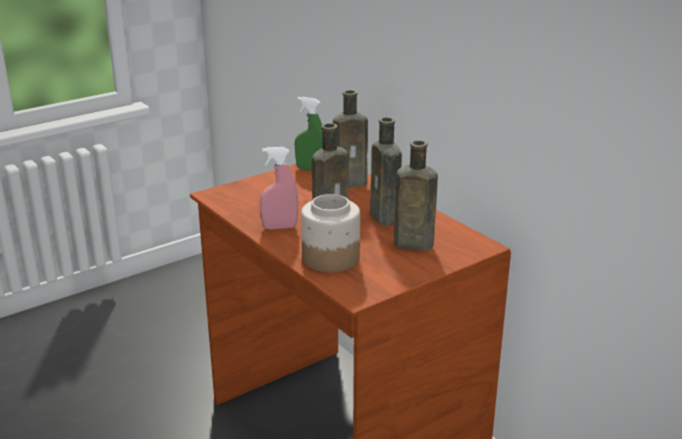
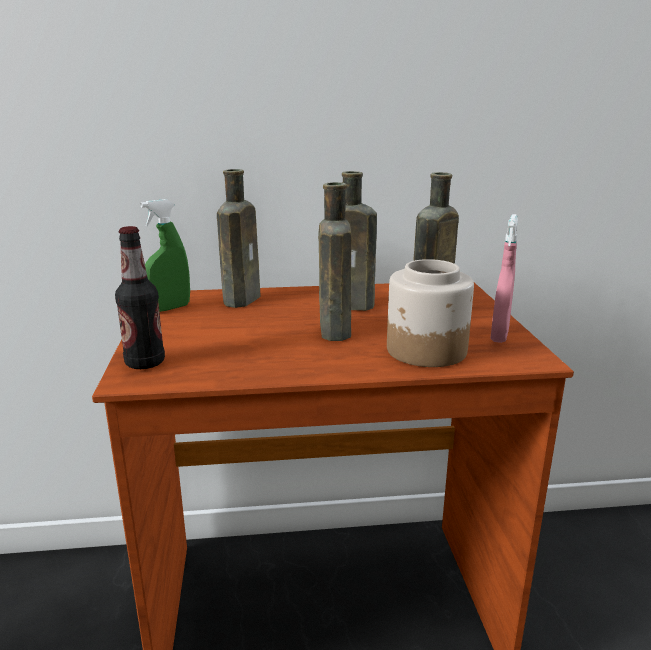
camera: 60 degrees left, 5 degrees down
(232, 191) = (145, 363): none -> bottle
(279, 227) = (306, 359): pink spray bottle -> pink spray bottle (499, 336)

